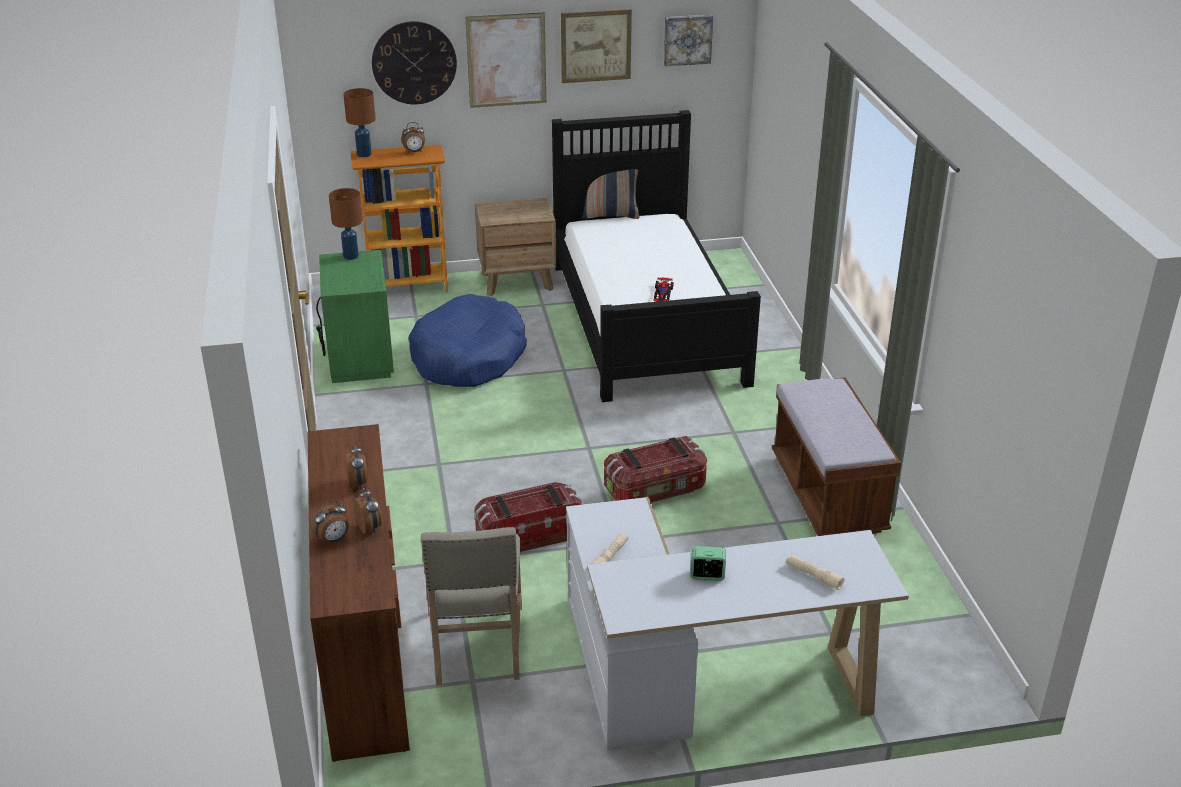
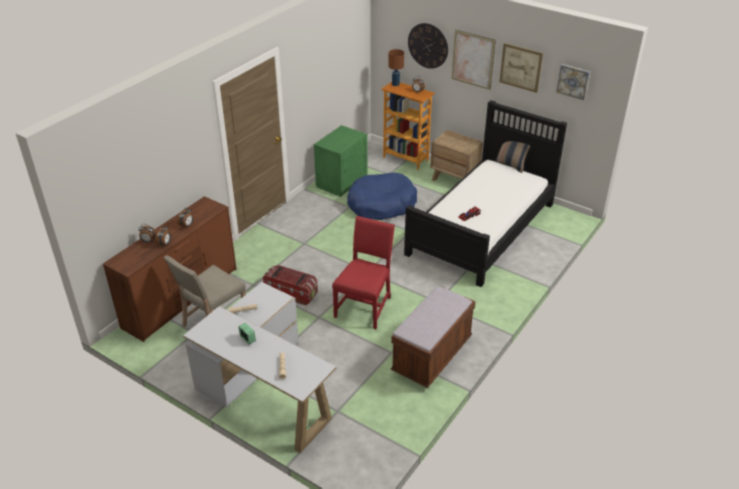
camera: 45 degrees right, 5 degrees up
(351, 256) = (351, 131): brown table lamp -> none
(655, 490) = (365, 306): storage box -> red chair

